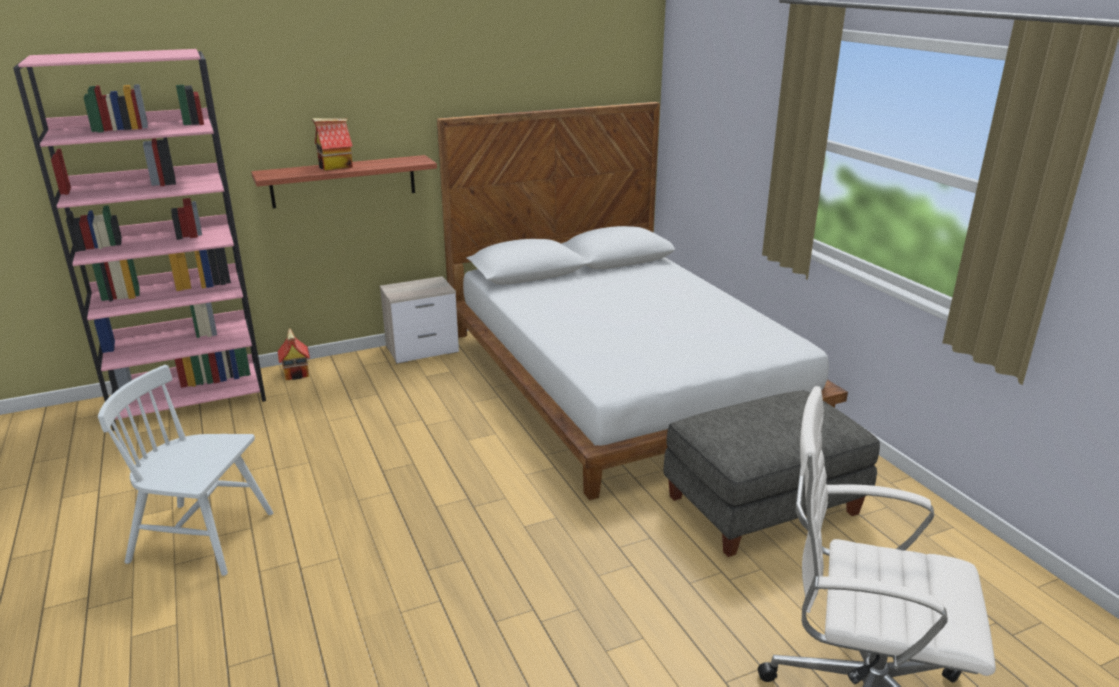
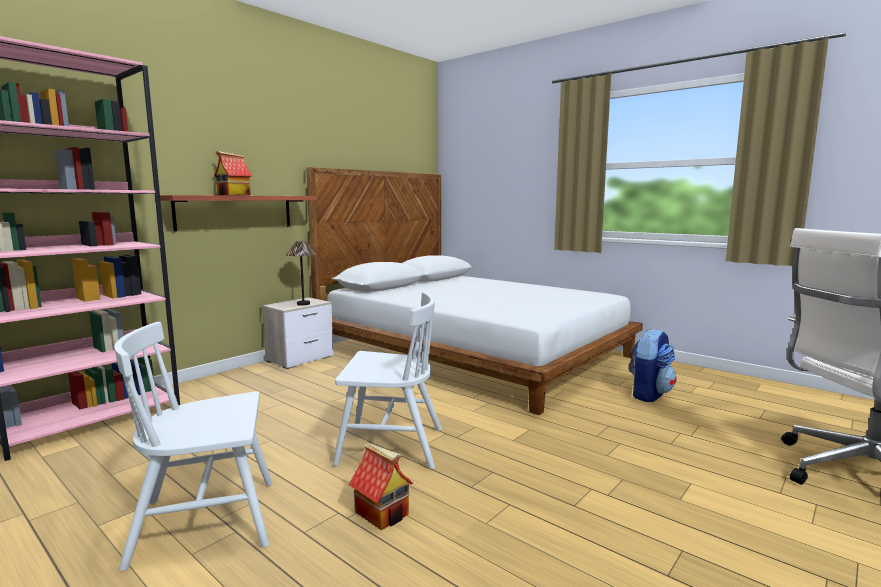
camera: 25 degrees left, 15 degrees down
(297, 373) = (195, 387): toy house -> toy house (383, 513)
(402, 499) = (390, 446): none -> white chair
(421, 291) = (303, 304): none -> table lamp
(762, 504) = (649, 394): grey ottoman -> backpack

